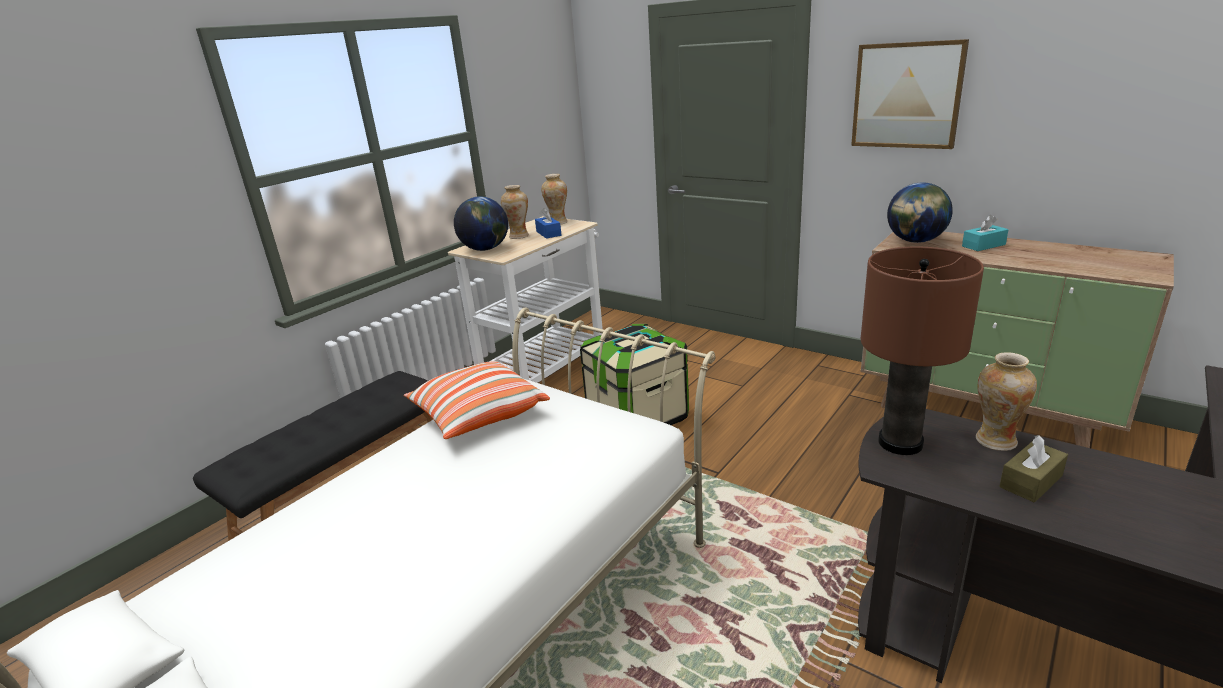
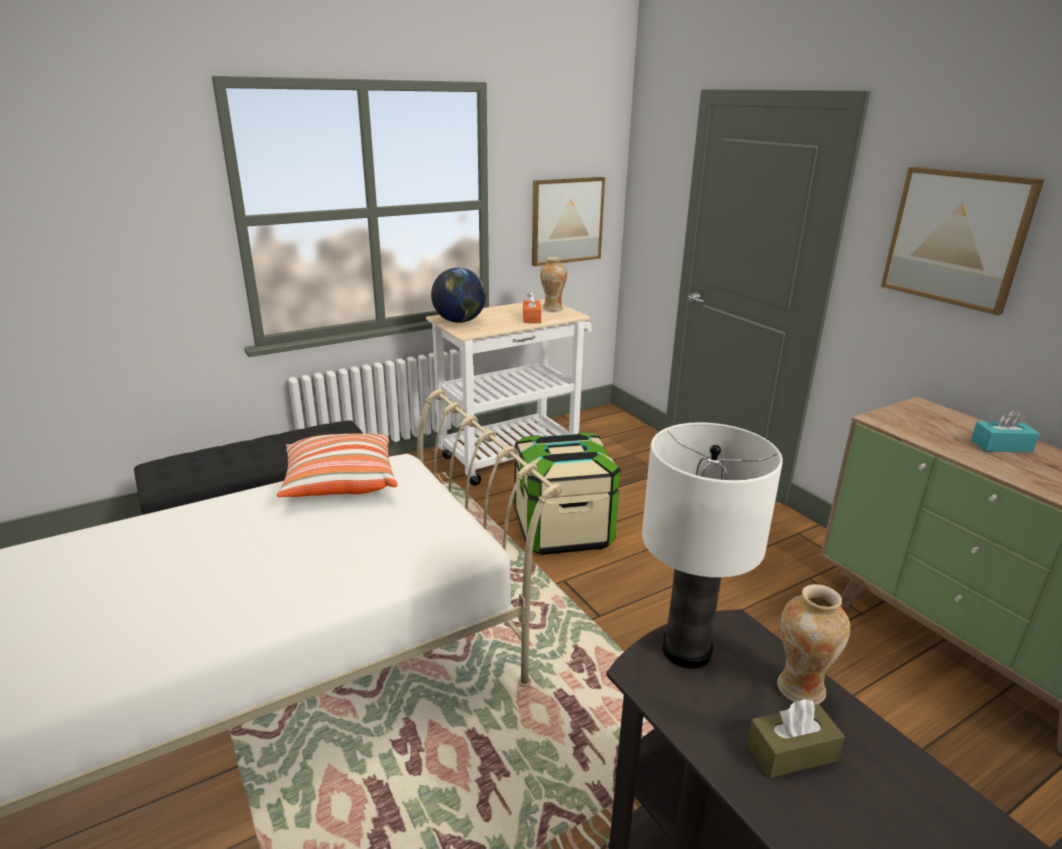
camera: 20 degrees right, 0 degrees up
(519, 236) = (502, 315): vase -> none
(540, 141) = (566, 220): none -> picture
(548, 233) = (531, 318): blue tissue box -> orange tissue box
(899, 442) = (686, 649): brown table lamp -> white table lamp
(915, 241) = (918, 419): globe -> none

